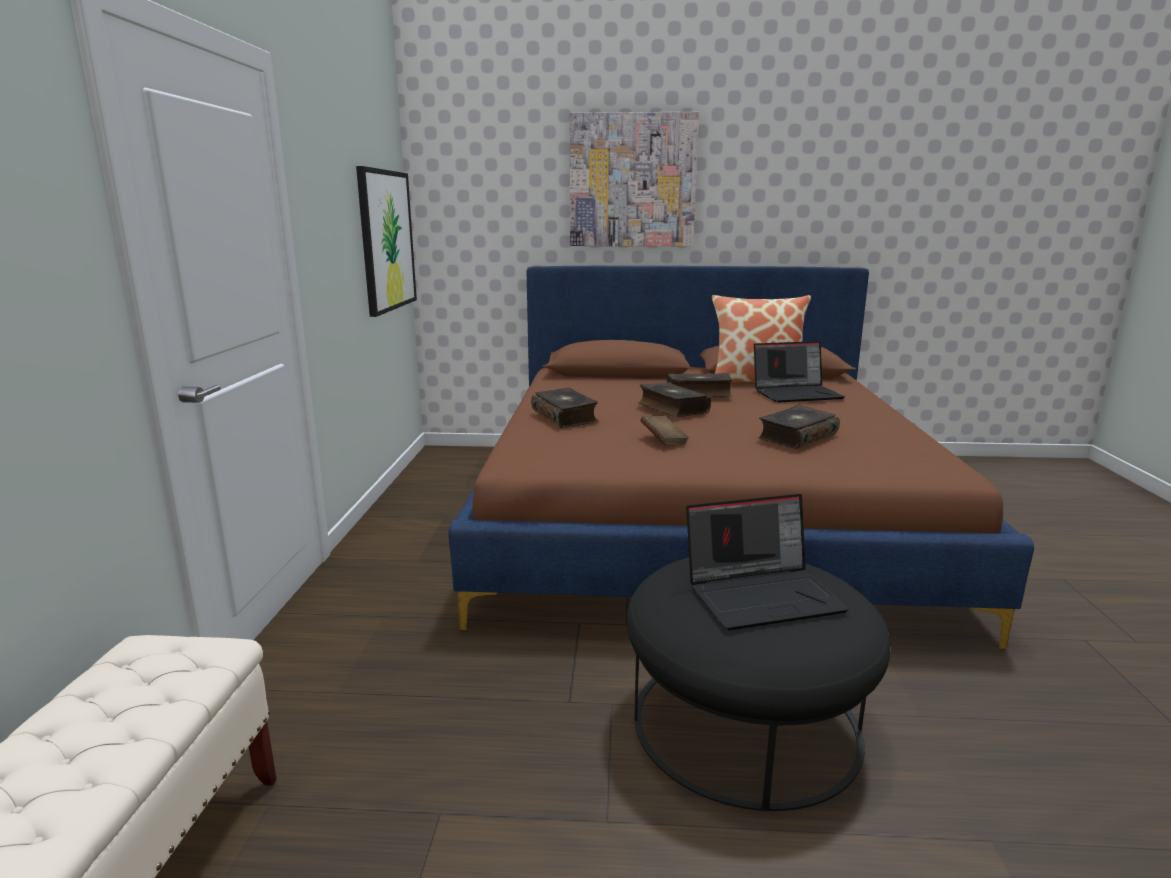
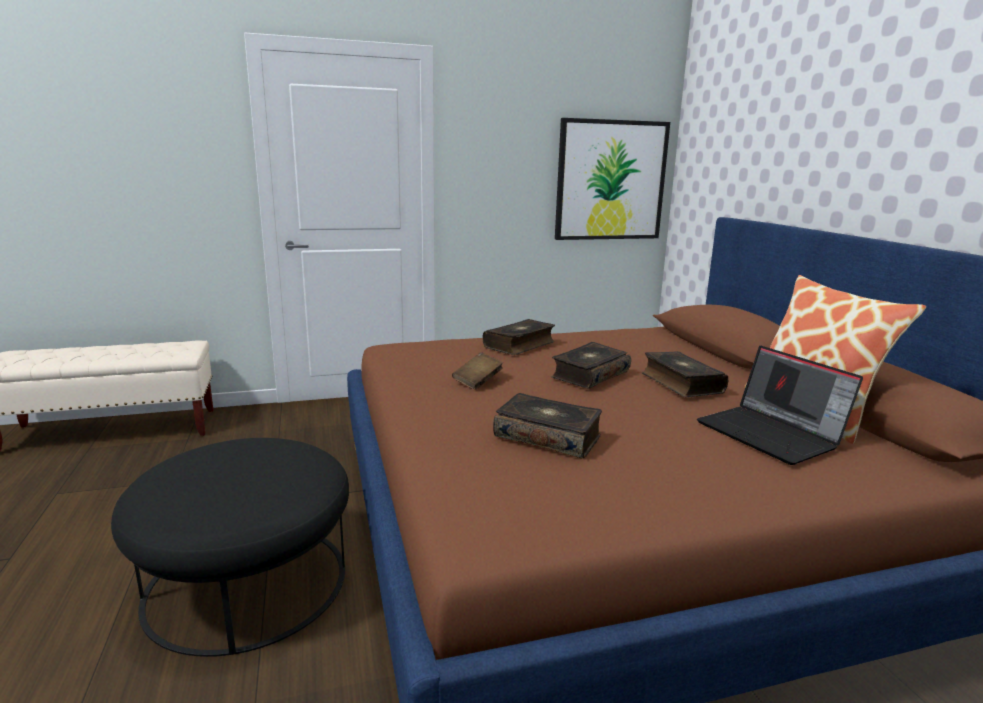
camera: 70 degrees right, 0 degrees up
(632, 181) = (844, 120): picture -> none
(763, 595) = (231, 475): laptop -> none

